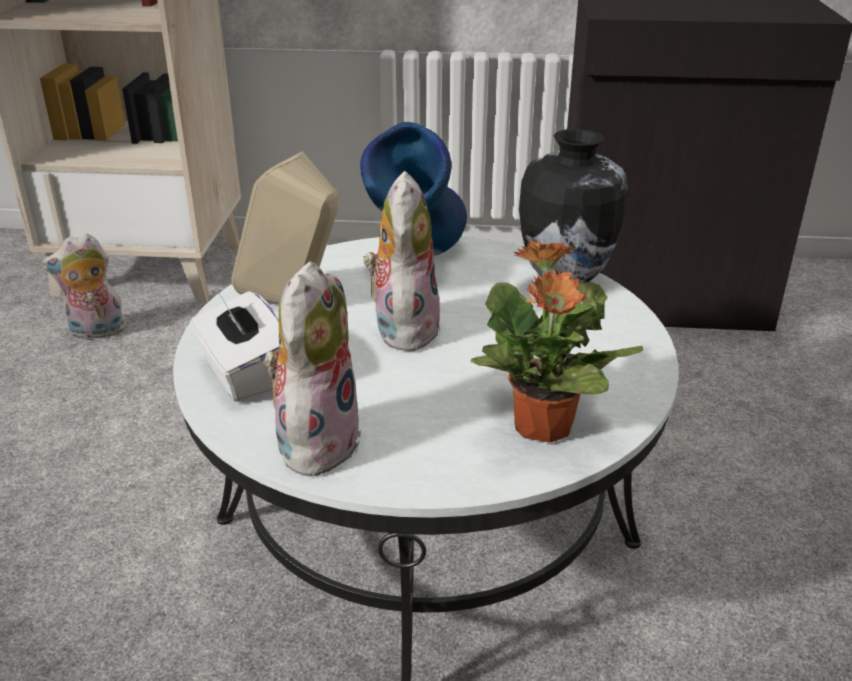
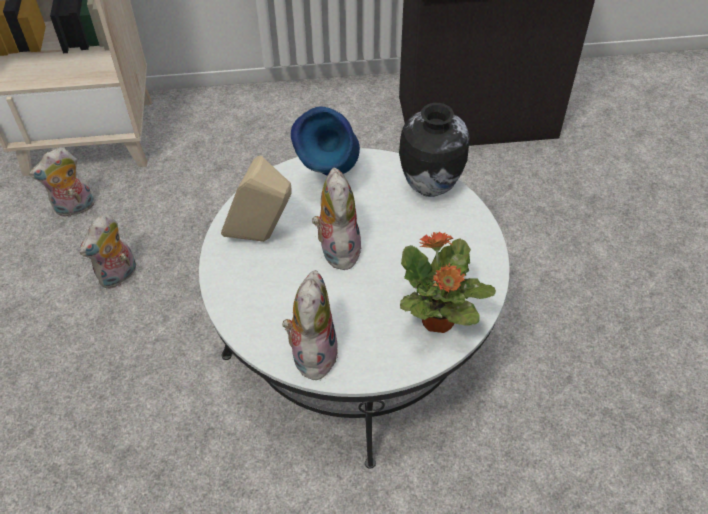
camera: 10 degrees left, 20 degrees up
(116, 407) = (119, 276): none -> plush toy
(245, 374) = (252, 305): white tissue box -> none

